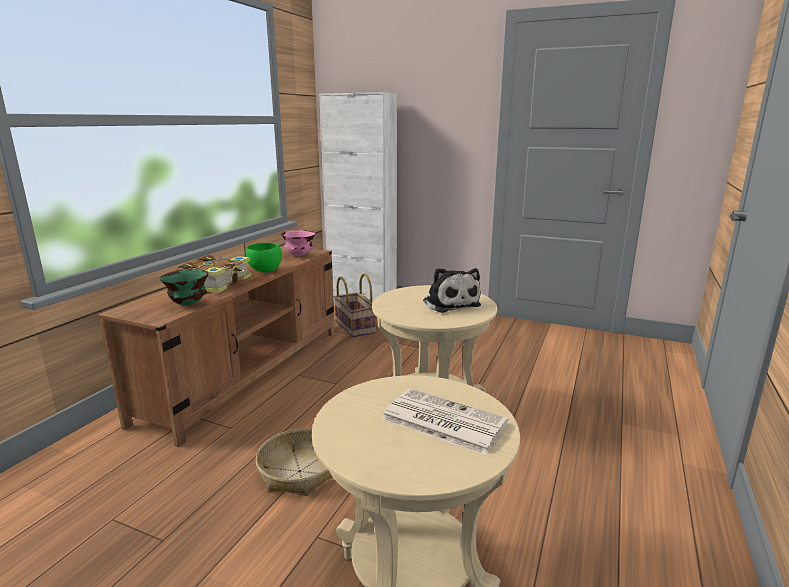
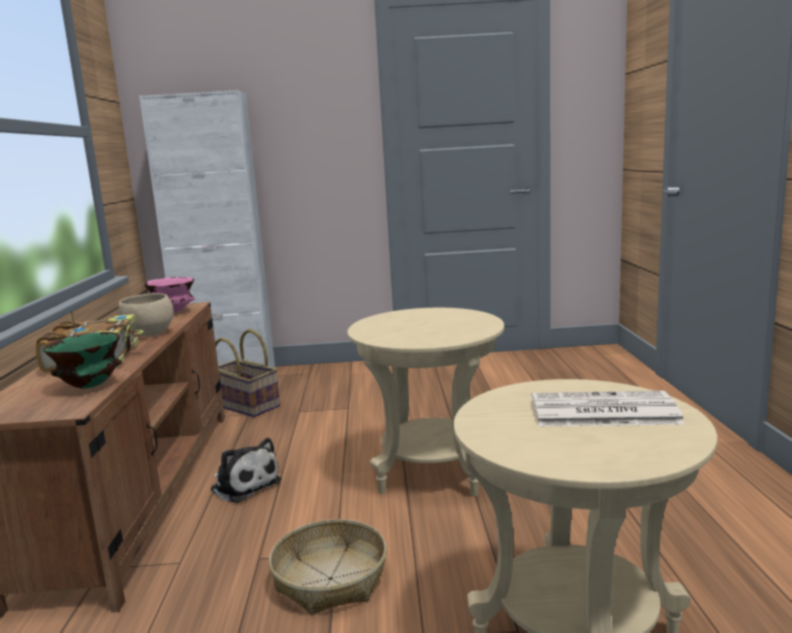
camera: 25 degrees left, 5 degrees down
(266, 271) = (150, 334): green bowl -> beige bowl
(450, 303) = (442, 321): plush toy -> plush toy (244, 485)

